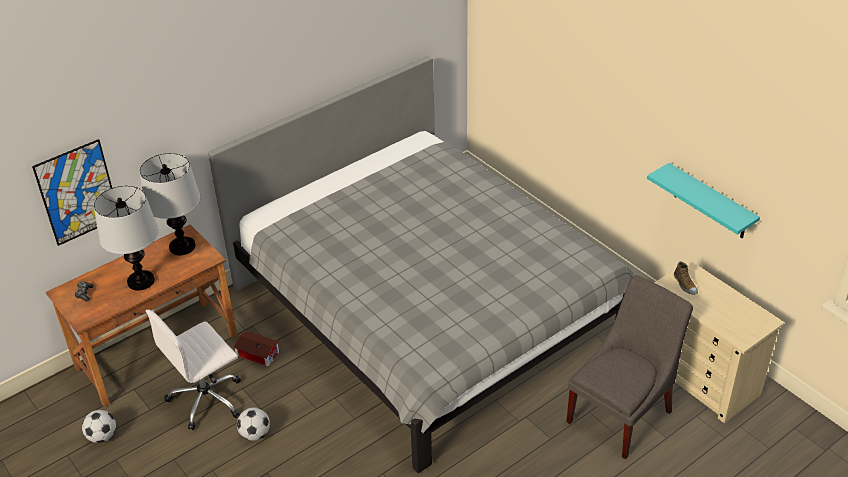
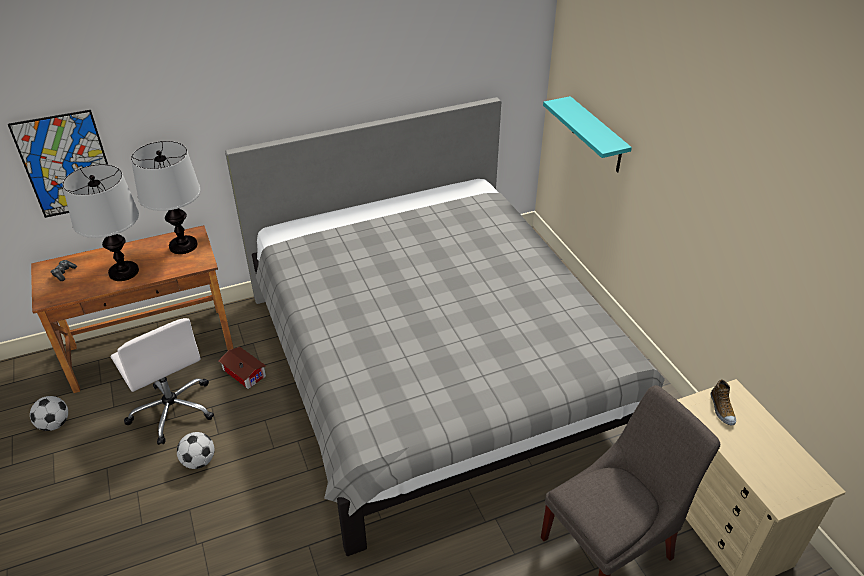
camera: 15 degrees right, 0 degrees up
(207, 399) = (172, 409): white office chair -> white office chair turned 105 degrees counterclockwise
(710, 202) = (777, 314): turquoise shelf -> turquoise shelf (597, 135)

